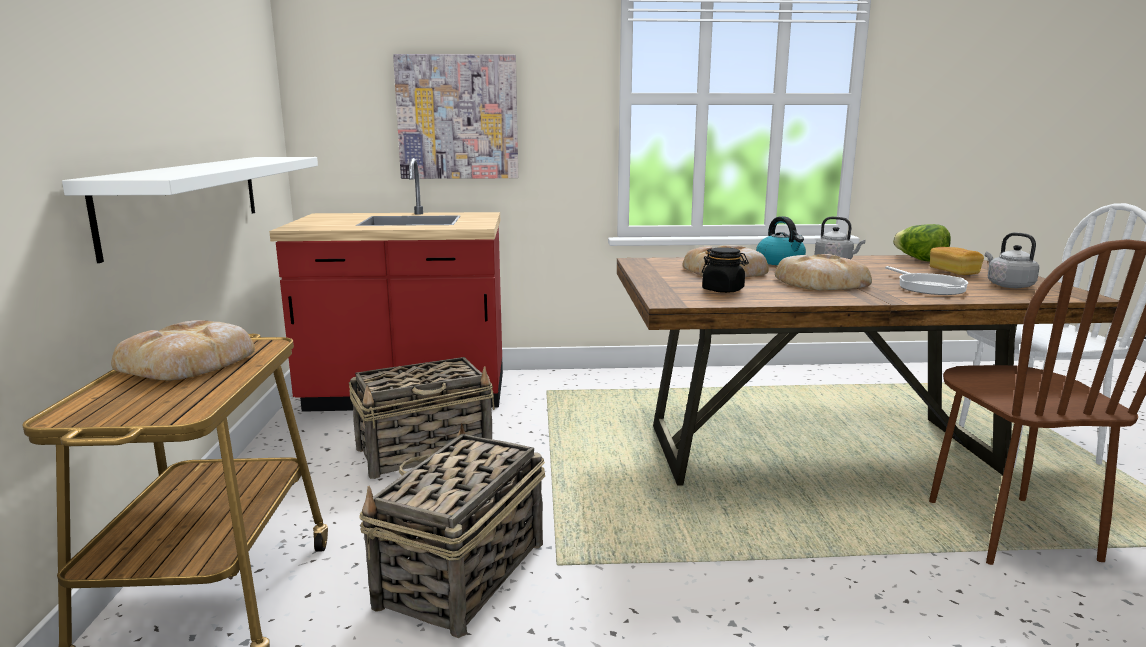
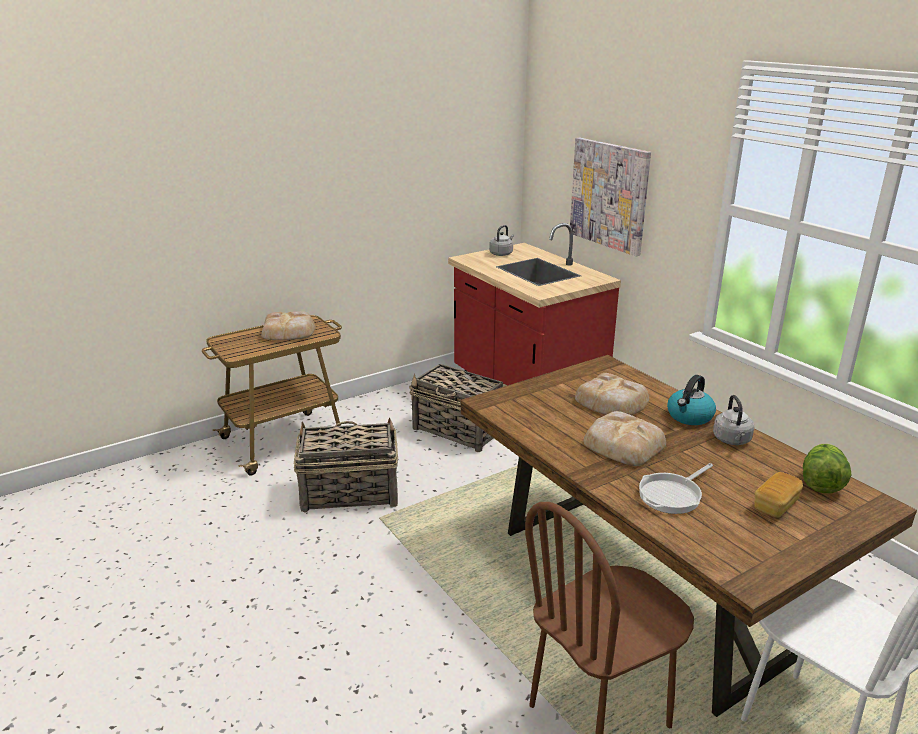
camera: 60 degrees right, 10 degrees up
(187, 199) = (375, 238): white shelf -> none
(723, 290) = (543, 412): black jar -> none
(1008, 285) = (744, 538): grey kettle -> grey kettle (502, 254)

